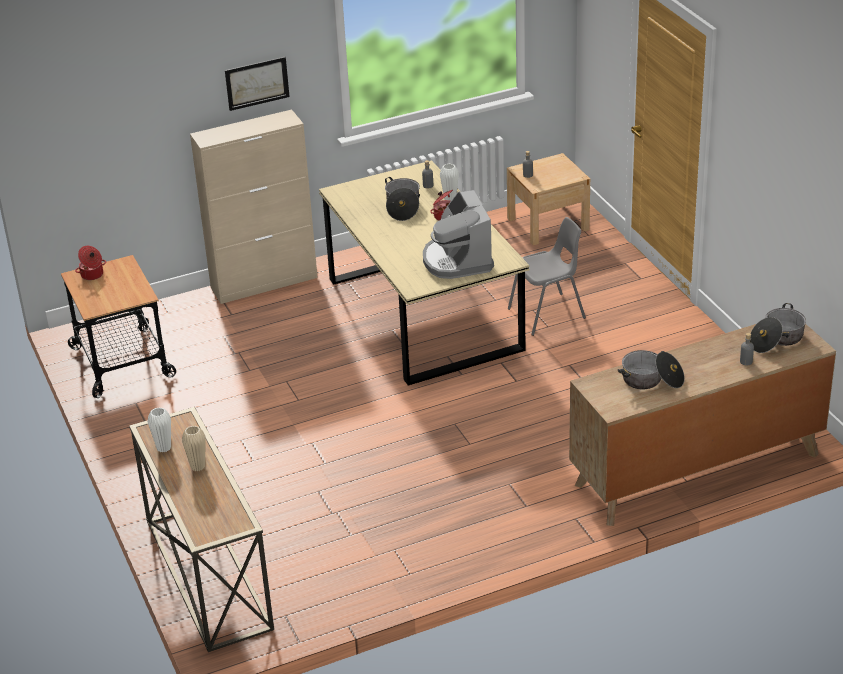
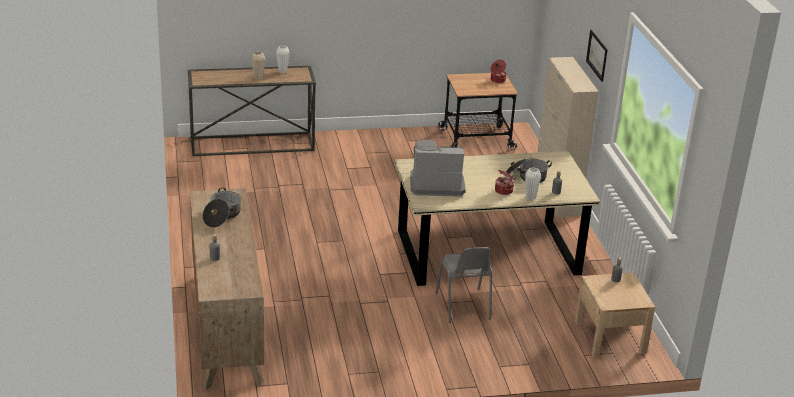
camera: 100 degrees right, 5 degrees down
(776, 340) = (232, 278): cooking pot -> none

